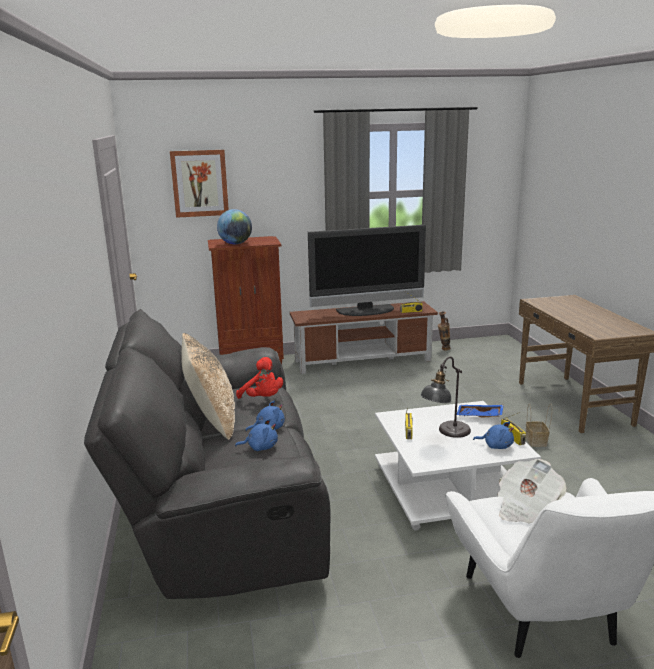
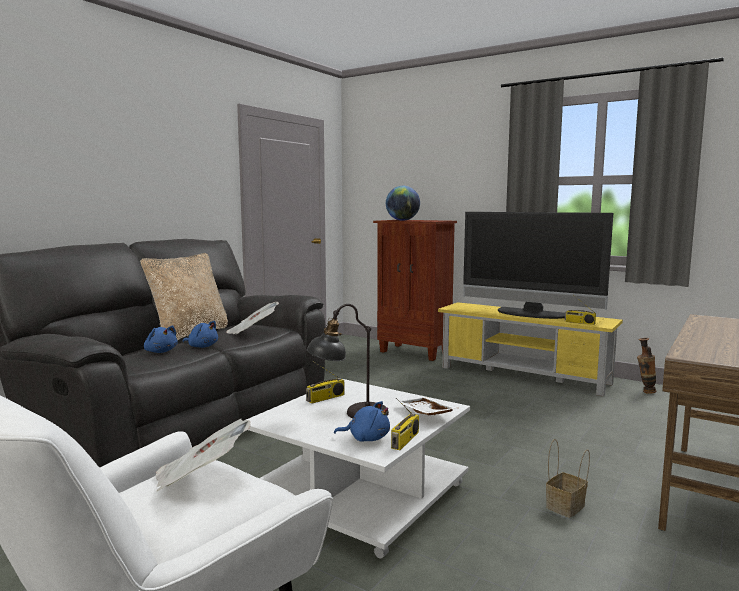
camera: 45 degrees right, 10 degrees down
(200, 183) = (397, 166): picture -> none
(263, 399) = (252, 332): red plush toy -> newspaper
(363, 361) = (523, 376): brown tv stand -> yellow tv stand
(479, 416) = (424, 414): blue tray -> white tray
(496, 446) = (366, 438): blue plush toy -> blue plush toy turned 60 degrees counterclockwise

